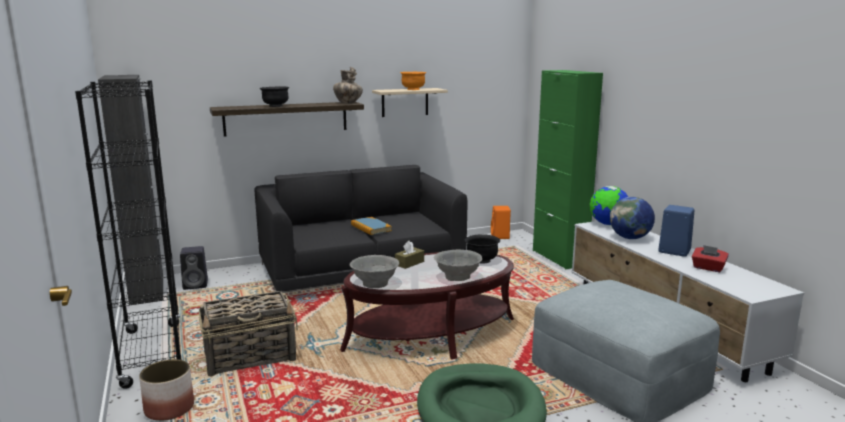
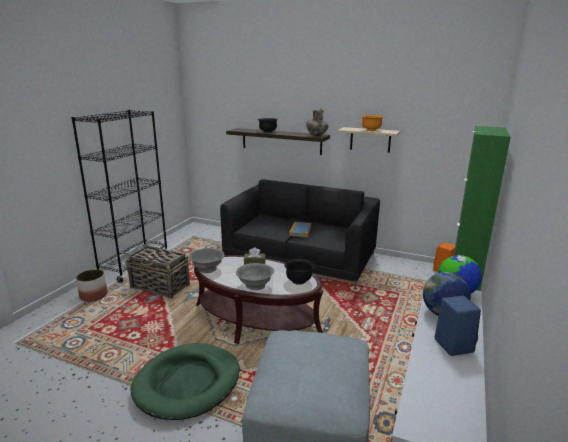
camera: 45 degrees right, 5 degrees up
(147, 290) = (190, 230): black cabinet -> none
(196, 285) = (211, 235): black speaker -> none
(708, 268) = (443, 378): red tissue box -> none

